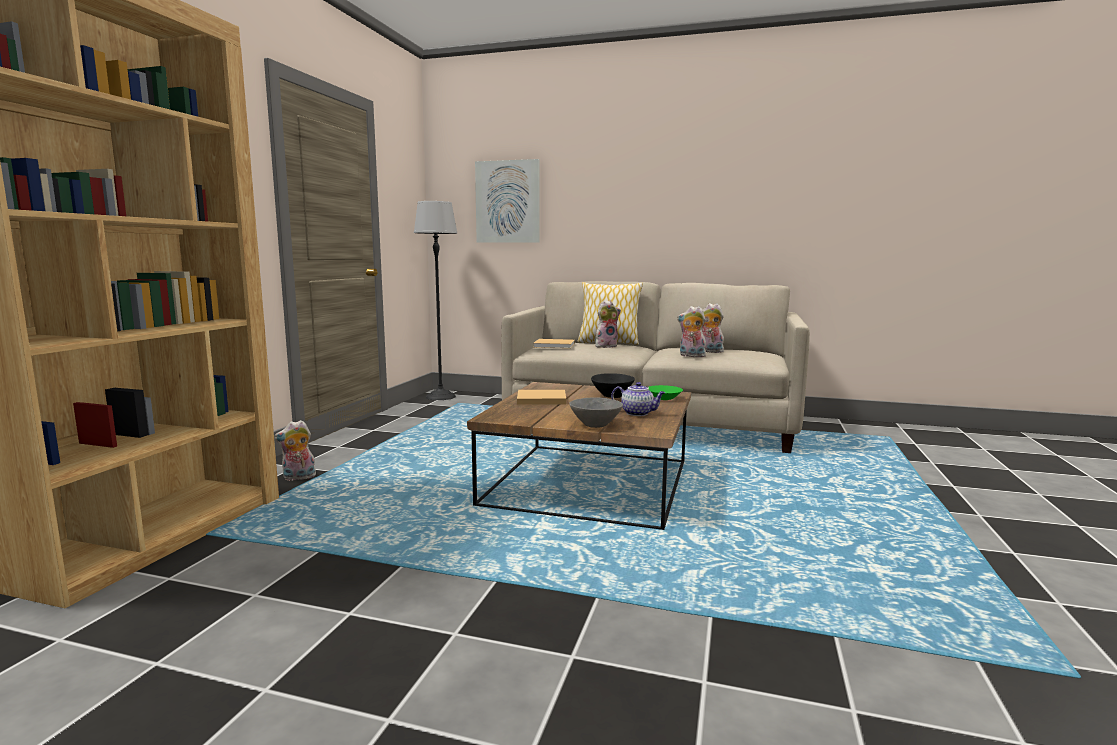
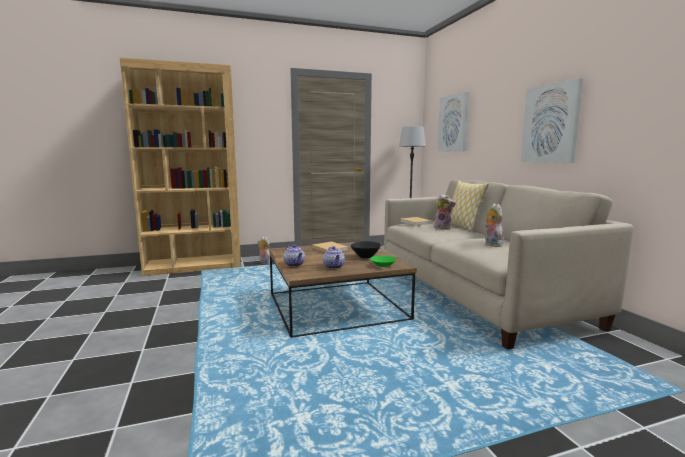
camera: 55 degrees right, 0 degrees up
(596, 425) = (294, 264): grey bowl -> teapot
(684, 213) = (550, 124): none -> picture
(691, 356) = (465, 244): plush toy -> none

